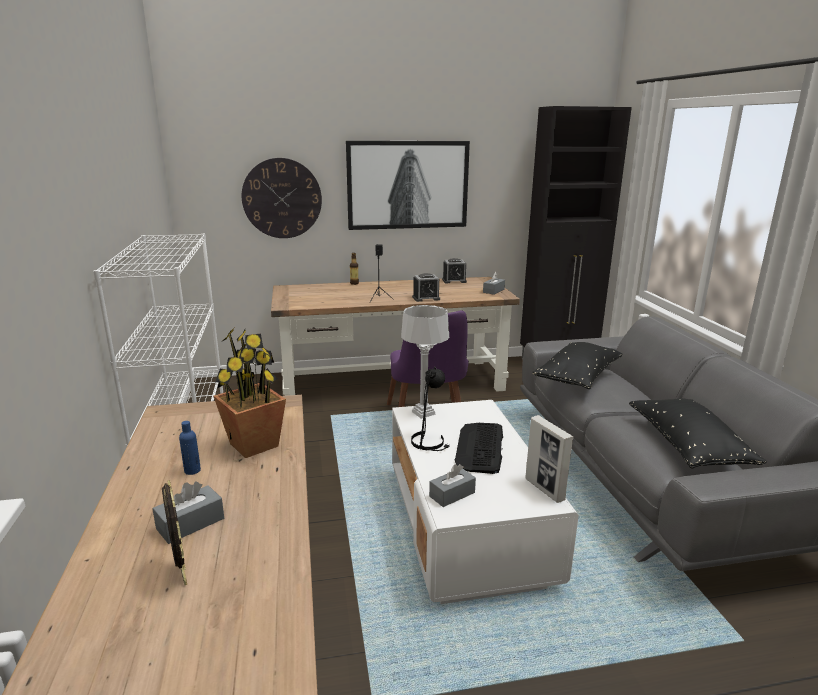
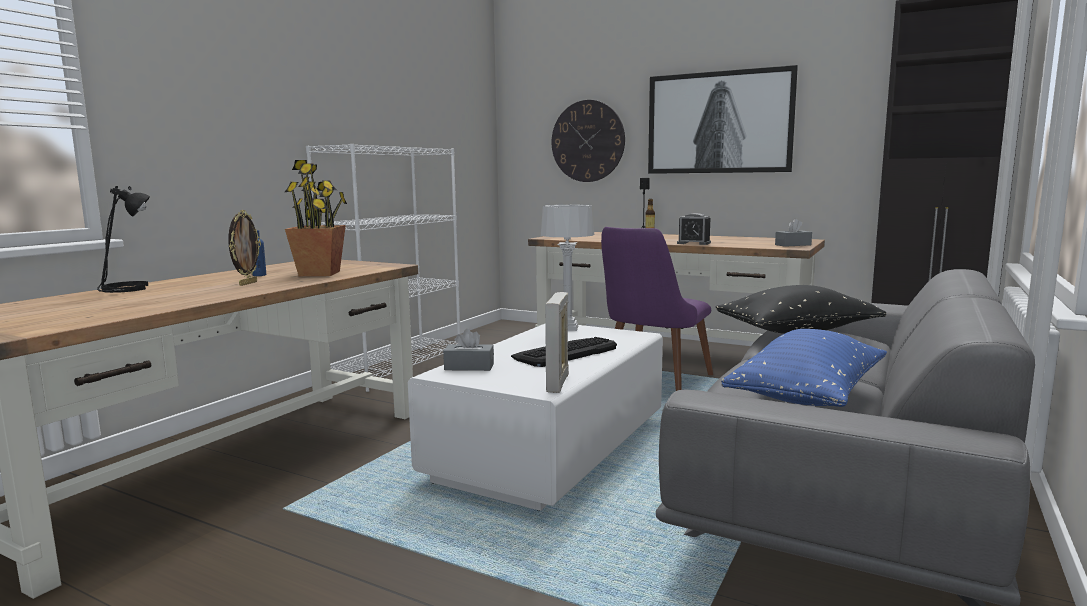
camera: 40 degrees right, 10 degrees down
(181, 573) = (144, 295): picture frame -> picture frame (247, 283)
(190, 524) = (199, 286): grey tissue box -> none
(429, 442) = (528, 341): black table lamp -> black table lamp (126, 289)
(454, 281) = (766, 238): alarm clock -> none
(687, 447) = (807, 395): black pillow -> blue pillow

